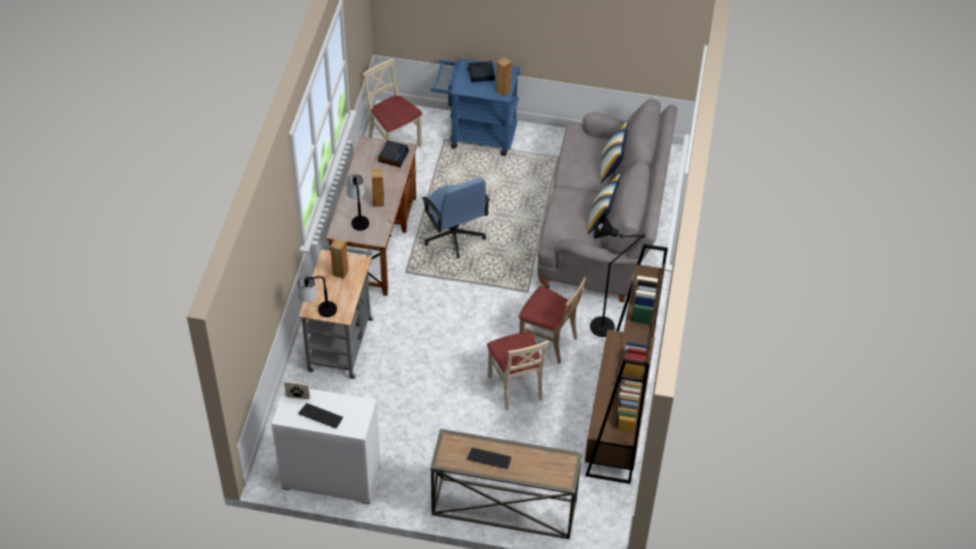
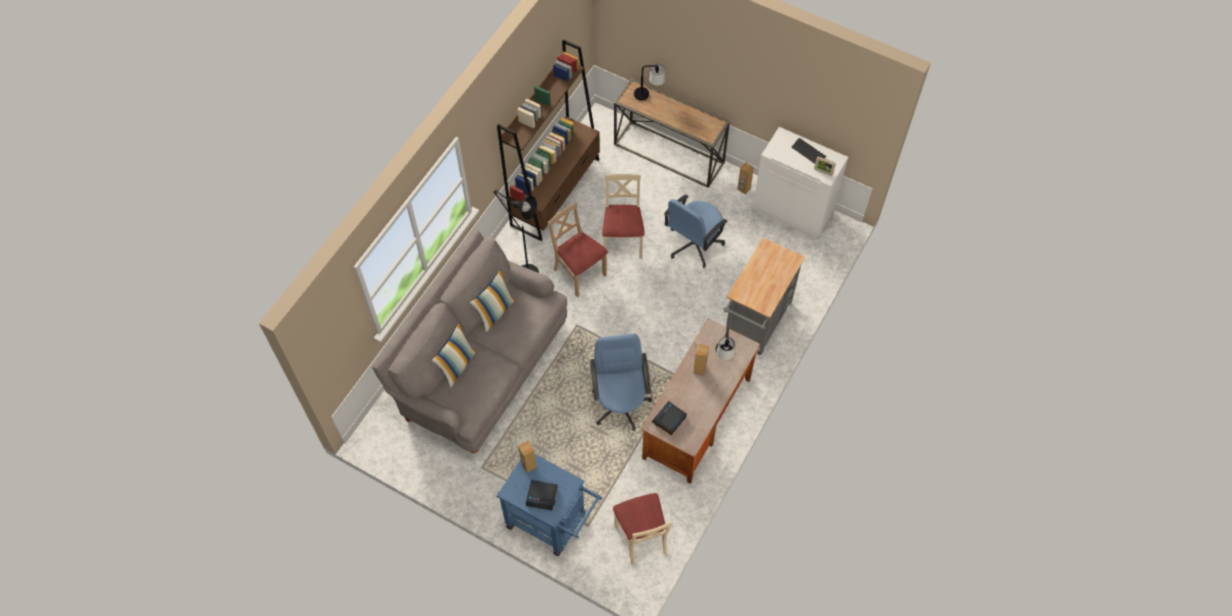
camera: 160 degrees left, 10 degrees up
(318, 312) = (787, 256): table lamp -> table lamp (648, 94)
(340, 272) = (758, 288): brown speaker -> brown speaker (743, 189)
(435, 405) = (693, 244): none -> blue office chair
(489, 459) = (683, 116): keyboard -> none

